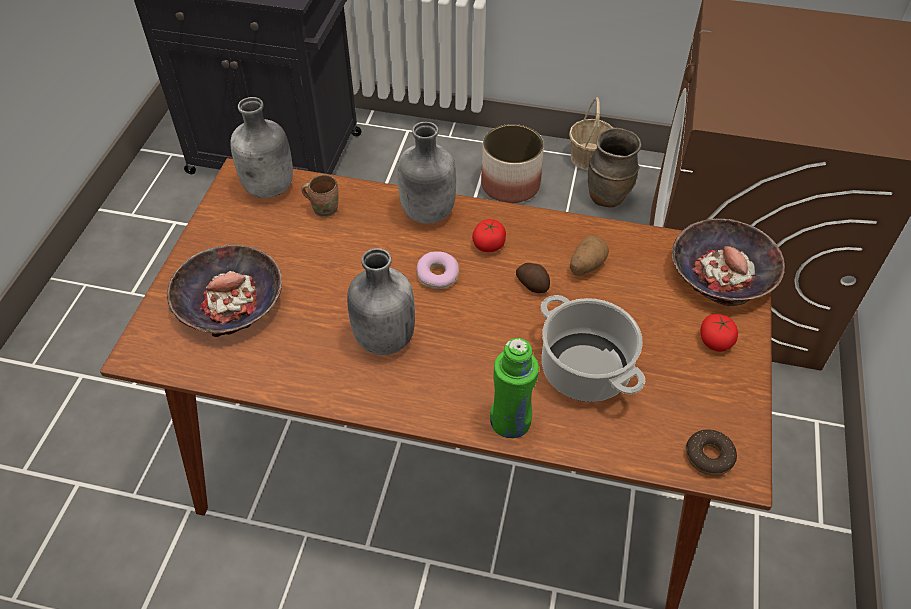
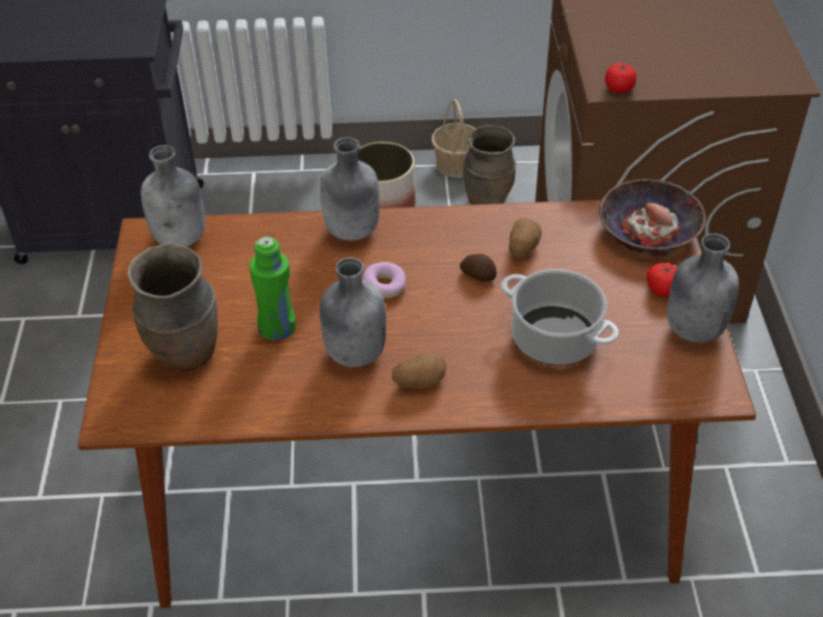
camera: 15 degrees left, 5 degrees down
(229, 303) = (186, 353): bowl -> brown vase
(324, 208) = (246, 247): brown mug -> none
(434, 383) = (419, 381): none -> potato
(489, 244) = (423, 248): tomato -> tomato (619, 88)
(510, 421) = (502, 398): green bottle -> green bottle (277, 327)
(709, 456) = (689, 386): donut -> none
(733, 392) = (692, 329): none -> grey bottle

